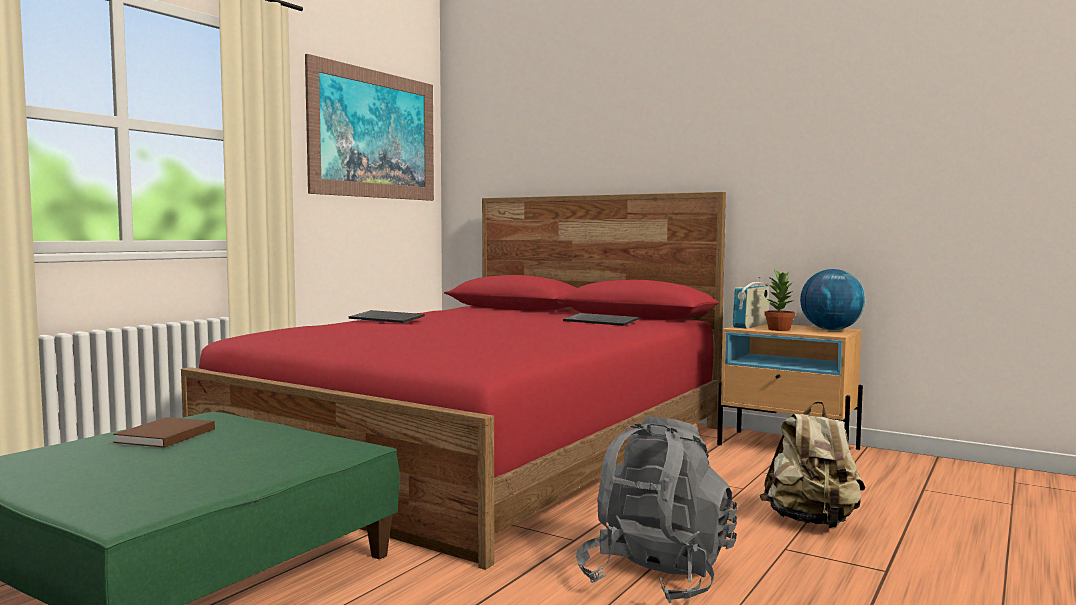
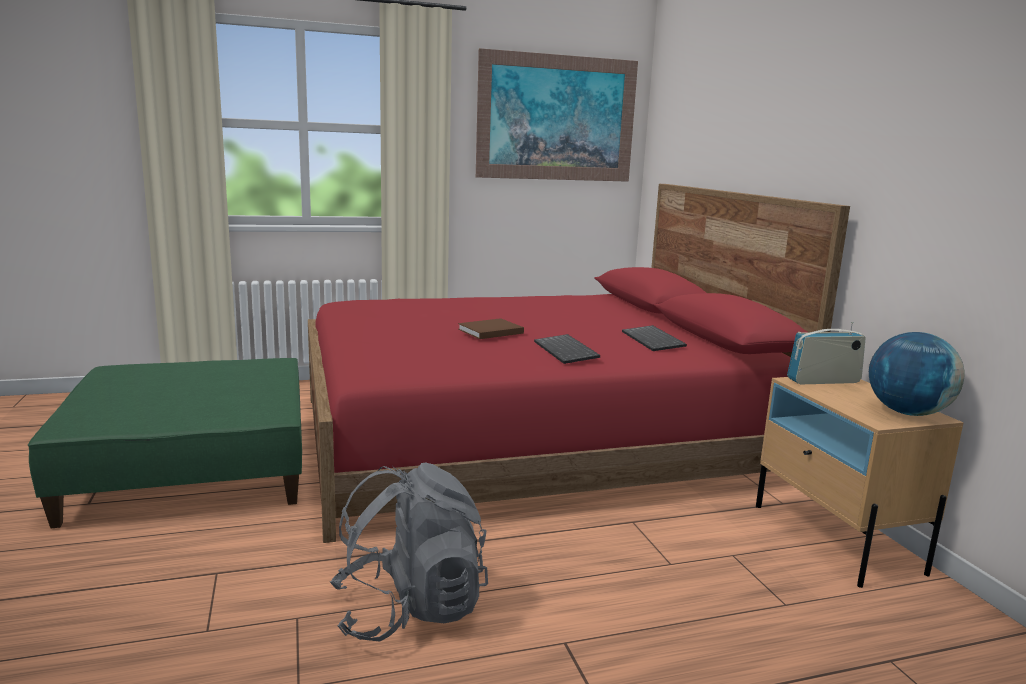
camera: 40 degrees right, 10 degrees up
(164, 436) = (215, 372): brown book -> brown book (489, 331)
(388, 319) = (477, 302): keyboard -> keyboard (567, 351)
(779, 329) = (835, 395): potted plant -> none
(812, 522) = (655, 631): beige backpack -> none

